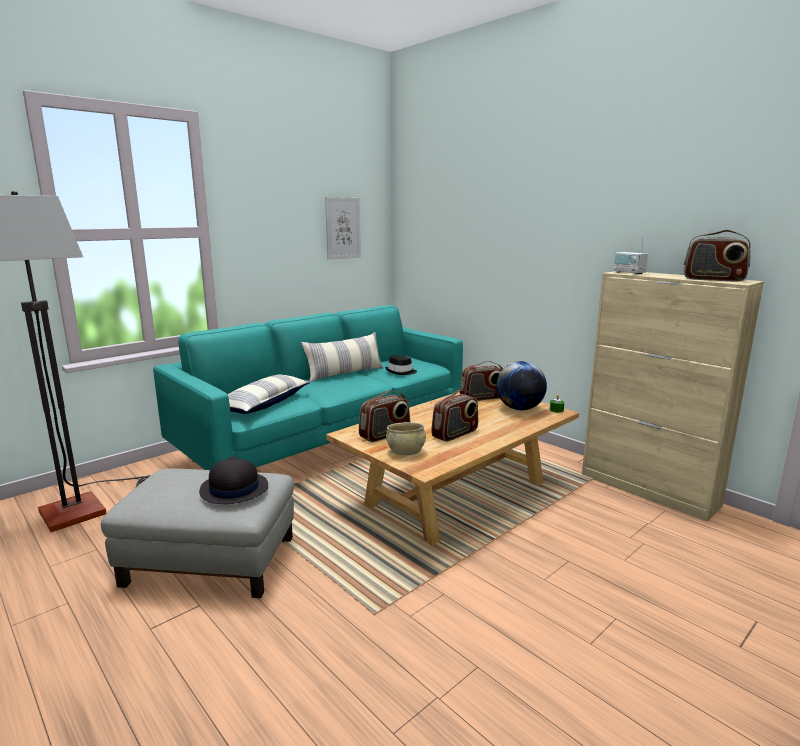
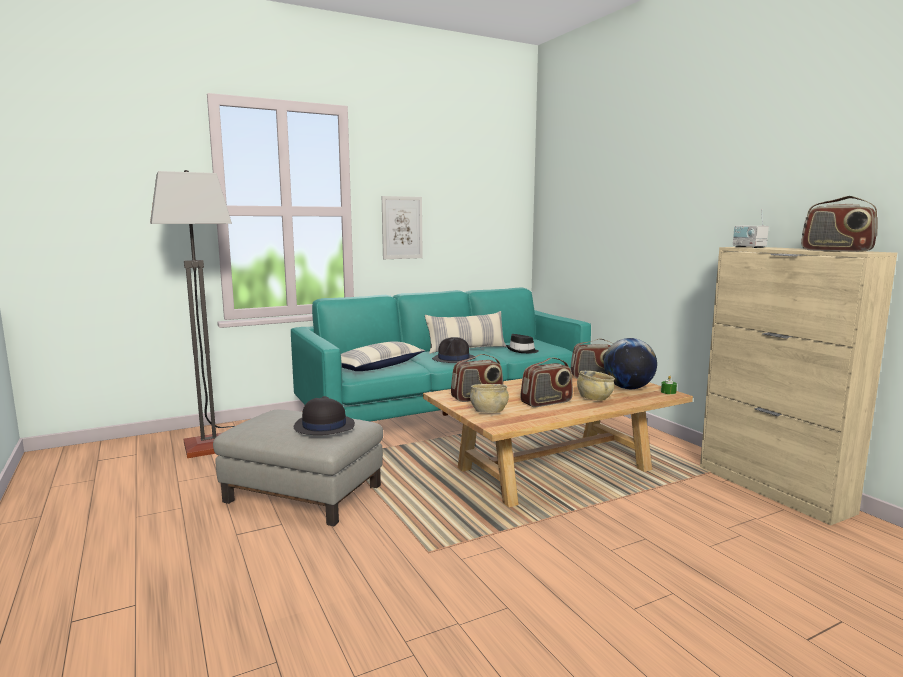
camera: 15 degrees right, 5 degrees down
(339, 387) = (454, 359): none -> black hat
(343, 228) = (481, 212): picture -> picture (402, 227)
(496, 424) = (594, 398): none -> beige bowl

